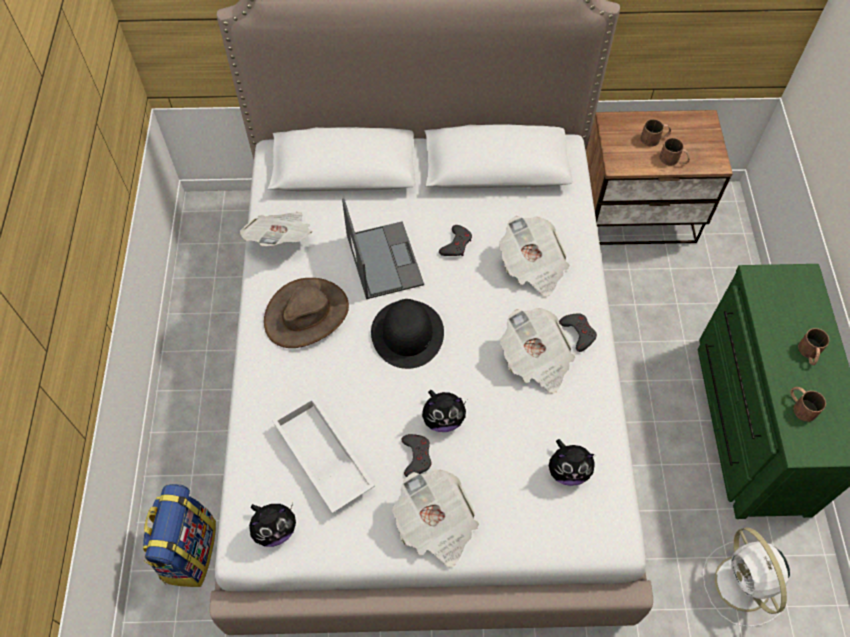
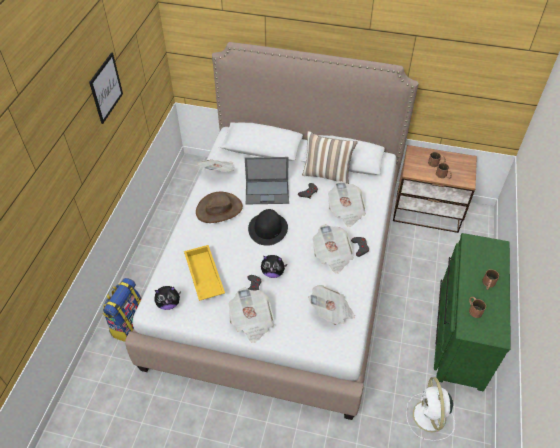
camera: 15 degrees right, 10 degrees down
(40, 146) = (106, 88): none -> picture
(321, 458) = (203, 276): white tray -> yellow tray
(383, 259) = (267, 192): laptop -> laptop turned 90 degrees clockwise
(478, 201) = (327, 174): none -> pillow
(568, 471) = (331, 312): plush toy -> newspaper

